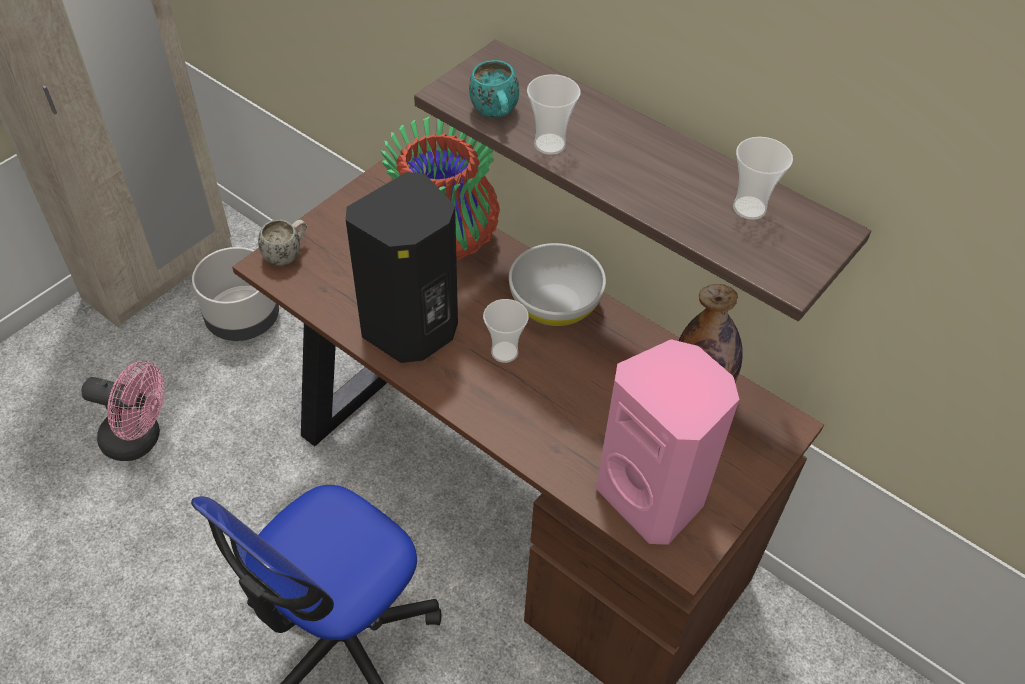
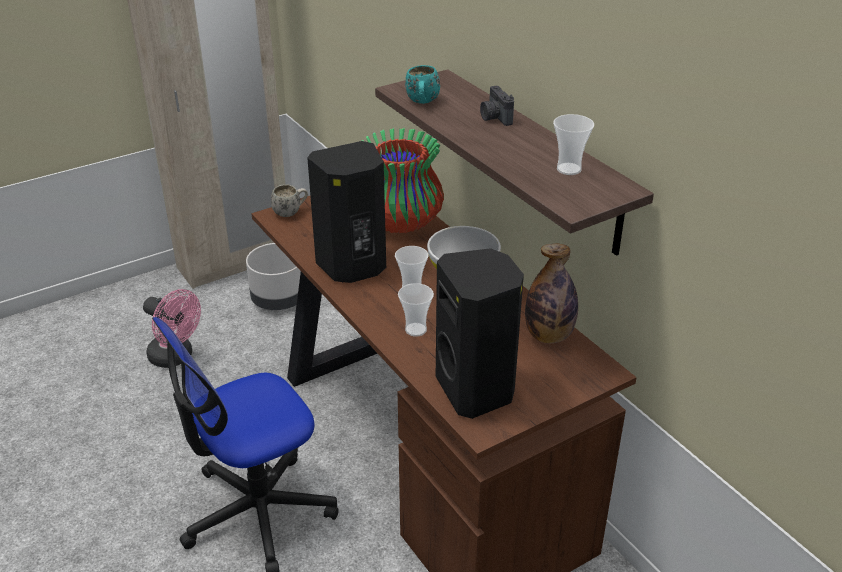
camera: 20 degrees right, 15 degrees down
(550, 144) = (449, 121): cup -> cup (415, 330)
(607, 126) = (495, 118): none -> camera
(653, 495) = (477, 390): pink speaker -> black speaker

